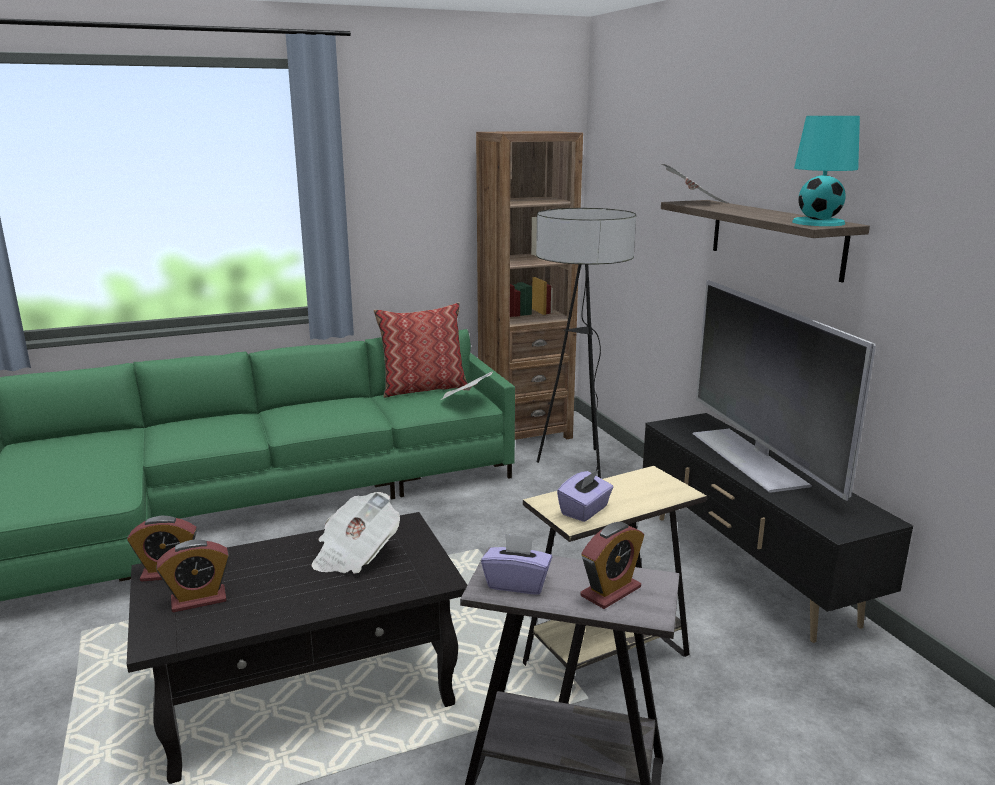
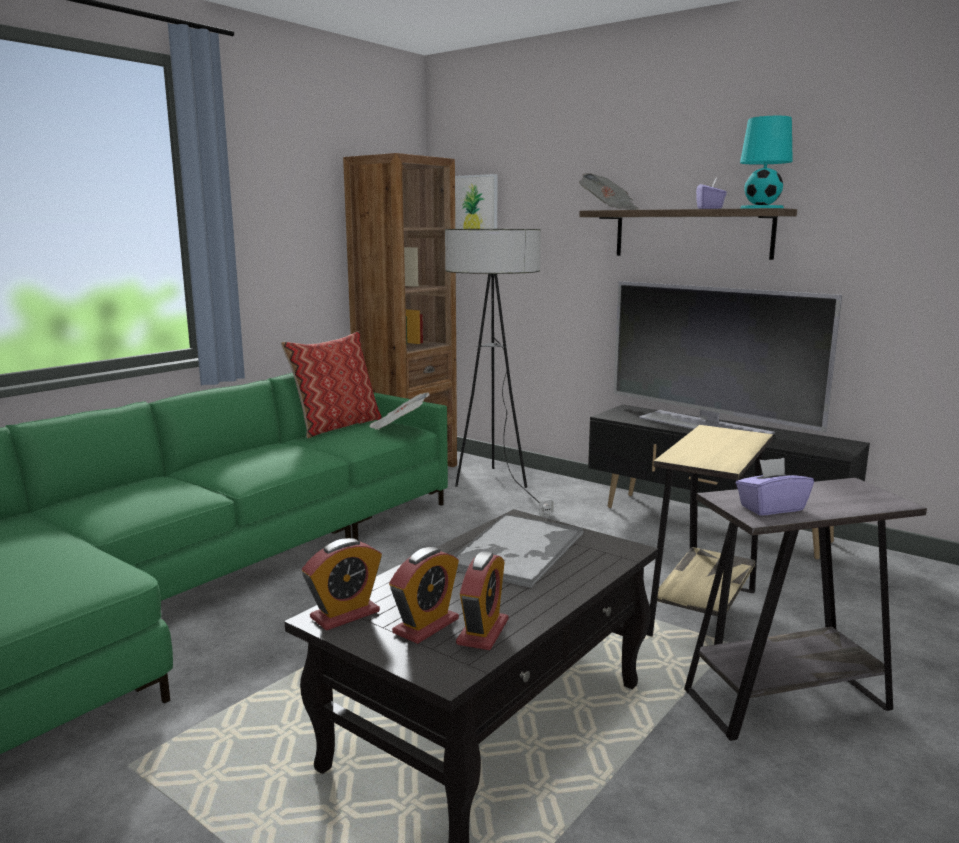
camera: 30 degrees left, 5 degrees down
(355, 555) = (516, 551): newspaper -> tray
(585, 510) = (715, 457): purple tissue box -> purple tissue box (710, 209)
(610, 592) = (841, 497): alarm clock -> alarm clock (483, 632)
(615, 176) = (475, 204): none -> picture

